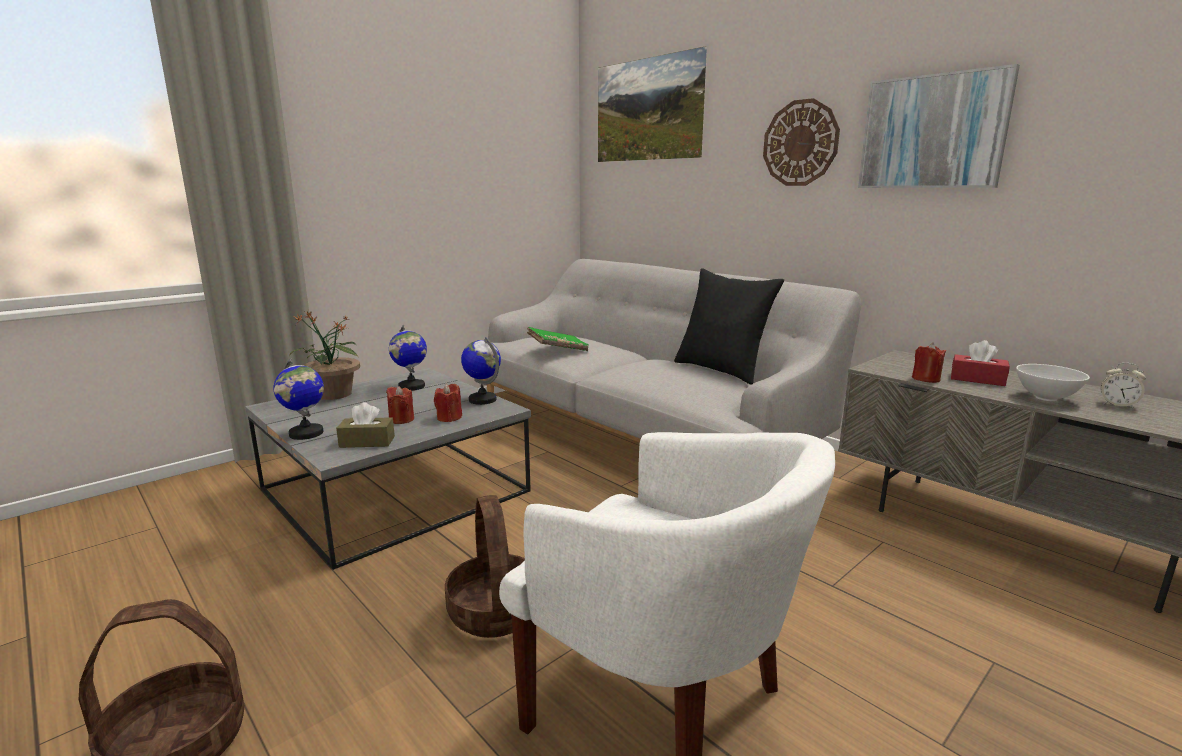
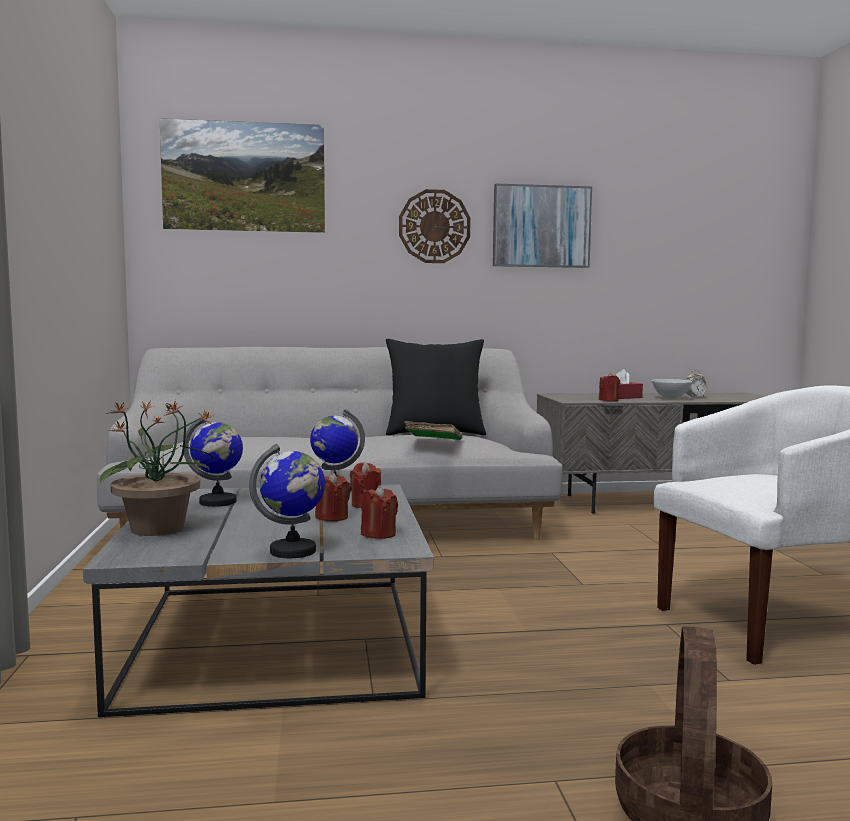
camera: 55 degrees left, 10 degrees down
(367, 442) = (378, 534): brown tissue box -> red candle
(496, 611) = (594, 641): basket -> none
(557, 349) = (262, 444): green book -> green book (433, 443)

